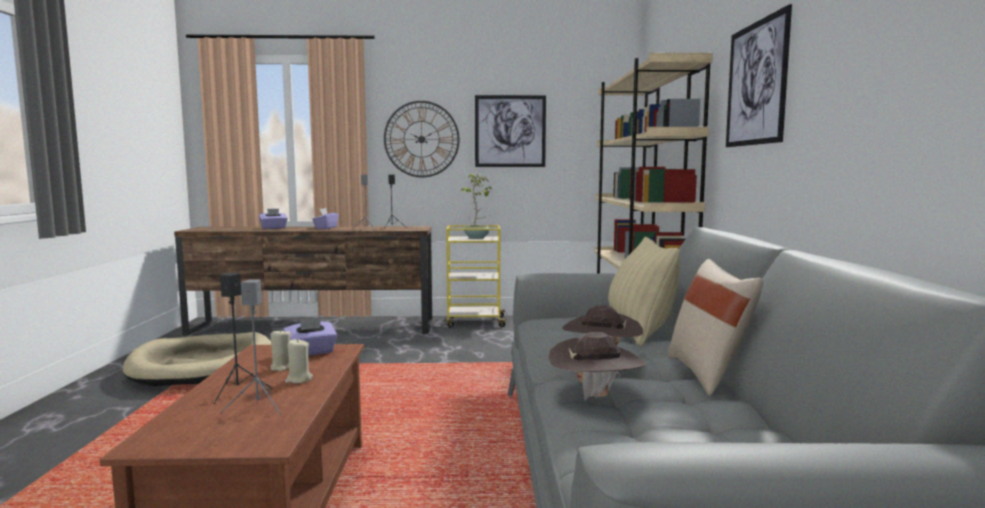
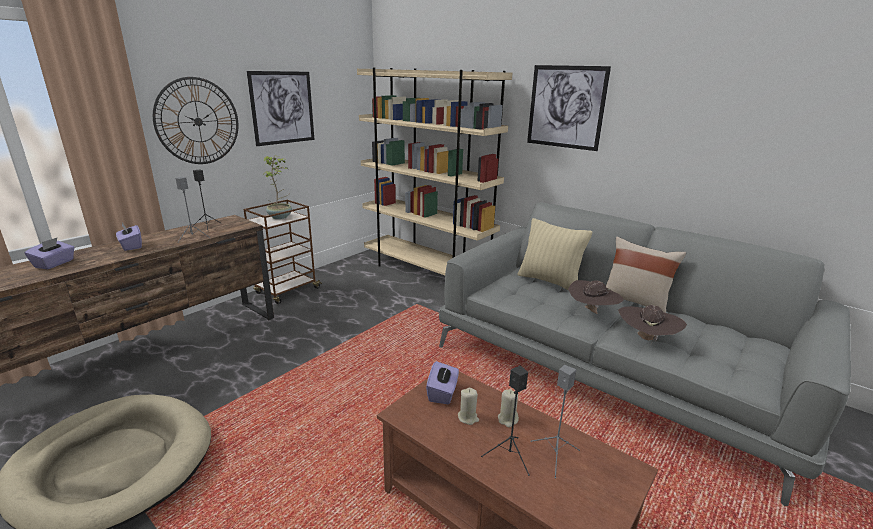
camera: 50 degrees left, 15 degrees up
(474, 322) = (287, 291): yellow cart -> brown cart

